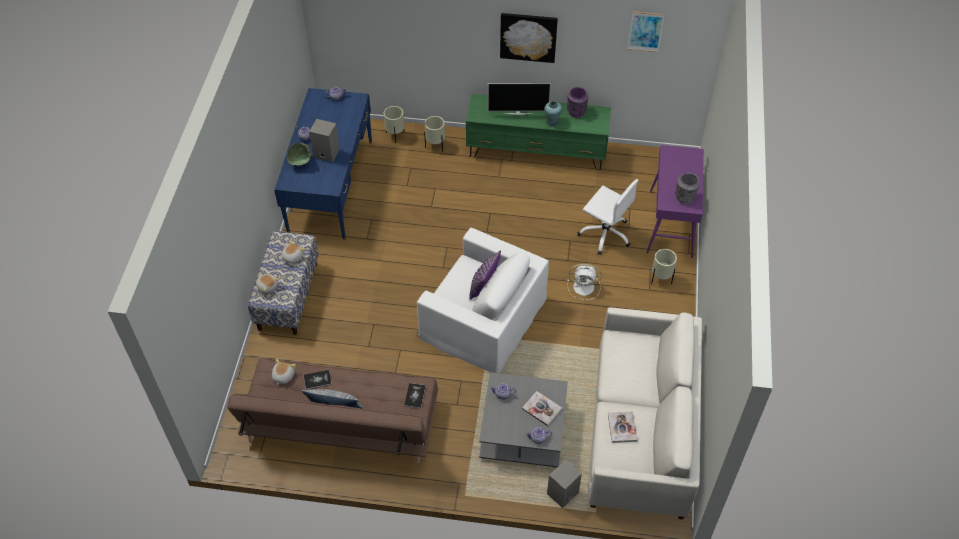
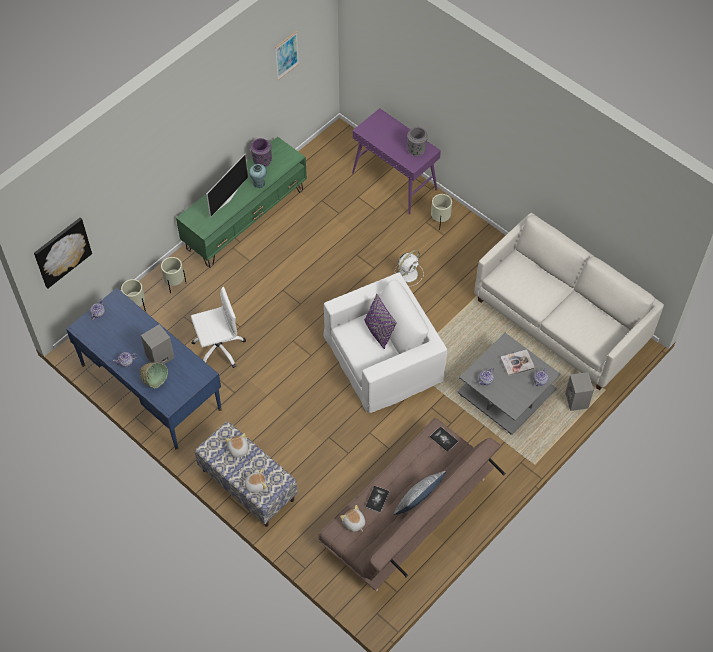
camera: 55 degrees left, 5 degrees up
(528, 37) = (206, 132): picture -> picture (62, 252)
(605, 234) = (369, 228): white office chair -> white office chair (218, 348)
(622, 427) = (577, 321): book -> none

